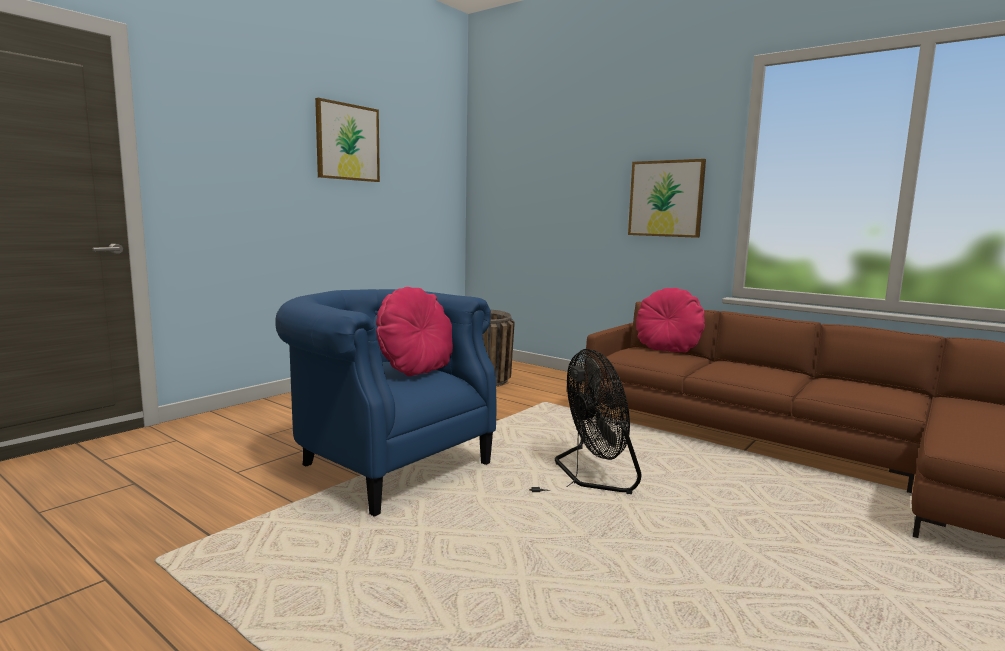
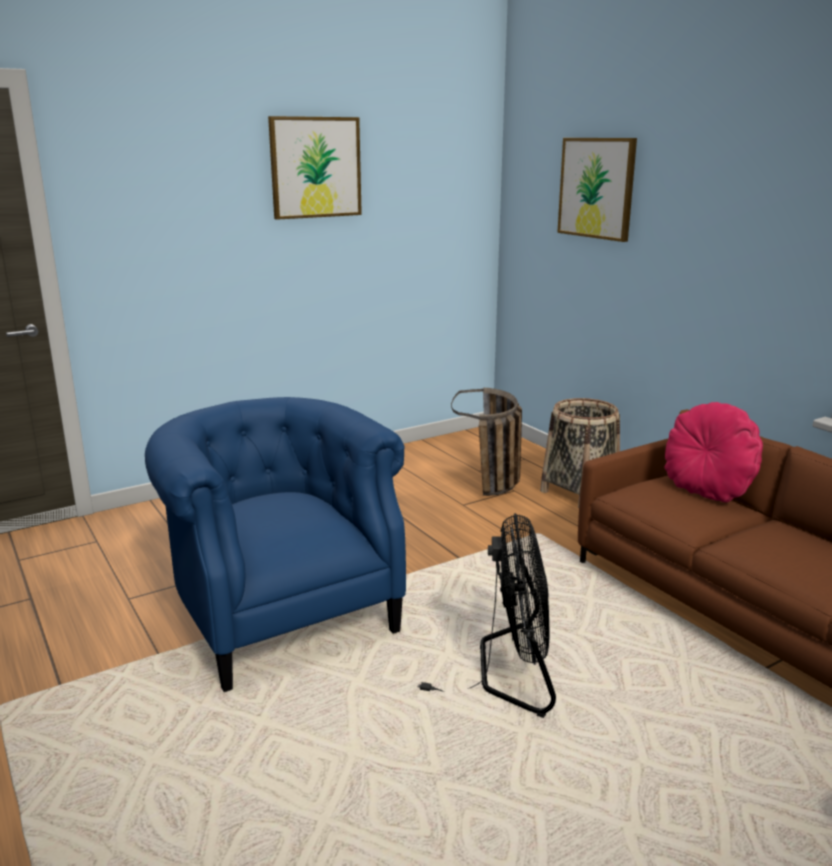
camera: 20 degrees right, 10 degrees up
(416, 371) = (304, 519): pink pillow -> none
(555, 380) = (579, 493): none -> basket
(666, 198) = (751, 254): picture -> picture (596, 188)

